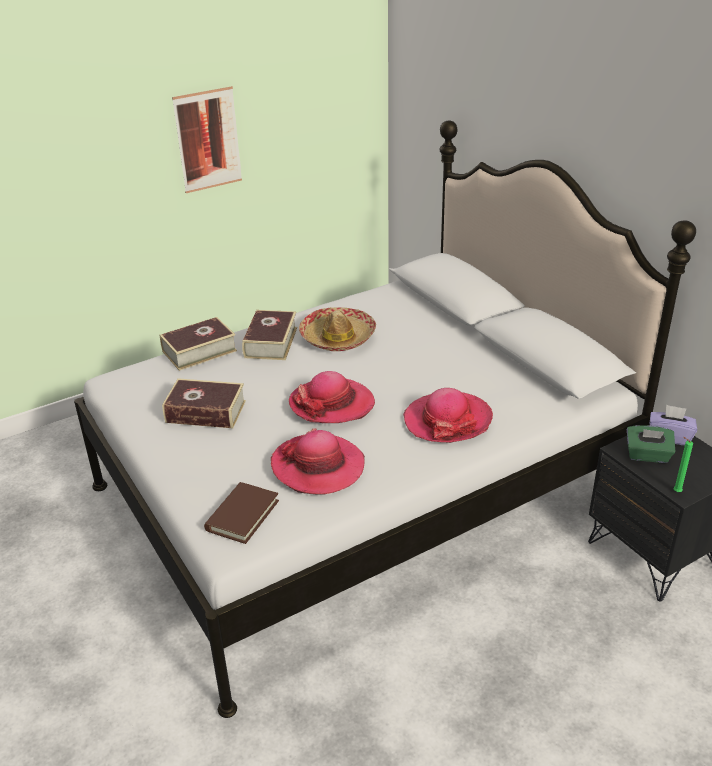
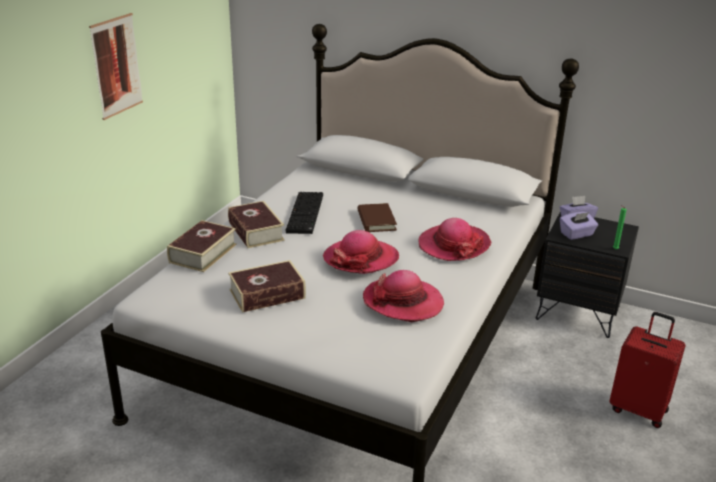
camera: 35 degrees left, 5 degrees down
(242, 515) = (389, 353): brown book -> brown book (376, 220)
(338, 337) = (306, 214): hat -> keyboard
(605, 704) = (638, 409): none -> red suitcase
(647, 455) = (576, 234): green tissue box -> purple tissue box

